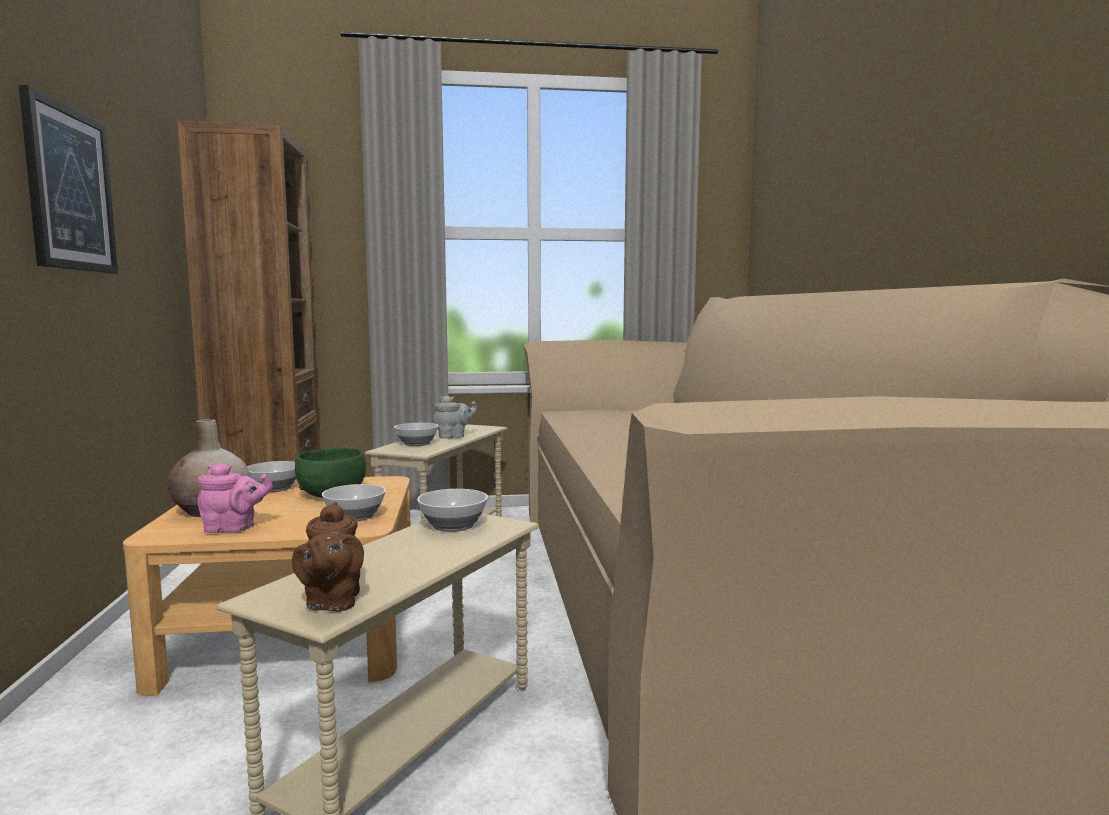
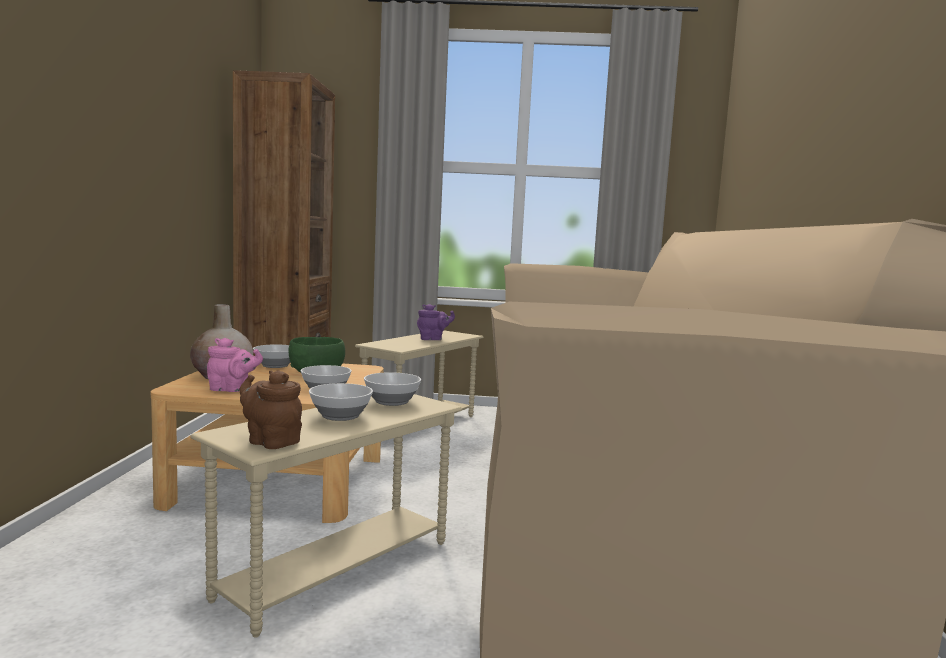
camera: 10 degrees right, 0 degrees up
(69, 189) = (140, 123): picture -> none
(332, 602) = (271, 441): brown teapot -> brown teapot turned 120 degrees clockwise
(417, 444) = (400, 342): bowl -> bowl (341, 416)
(454, 437) = (433, 339): grey teapot -> purple teapot

